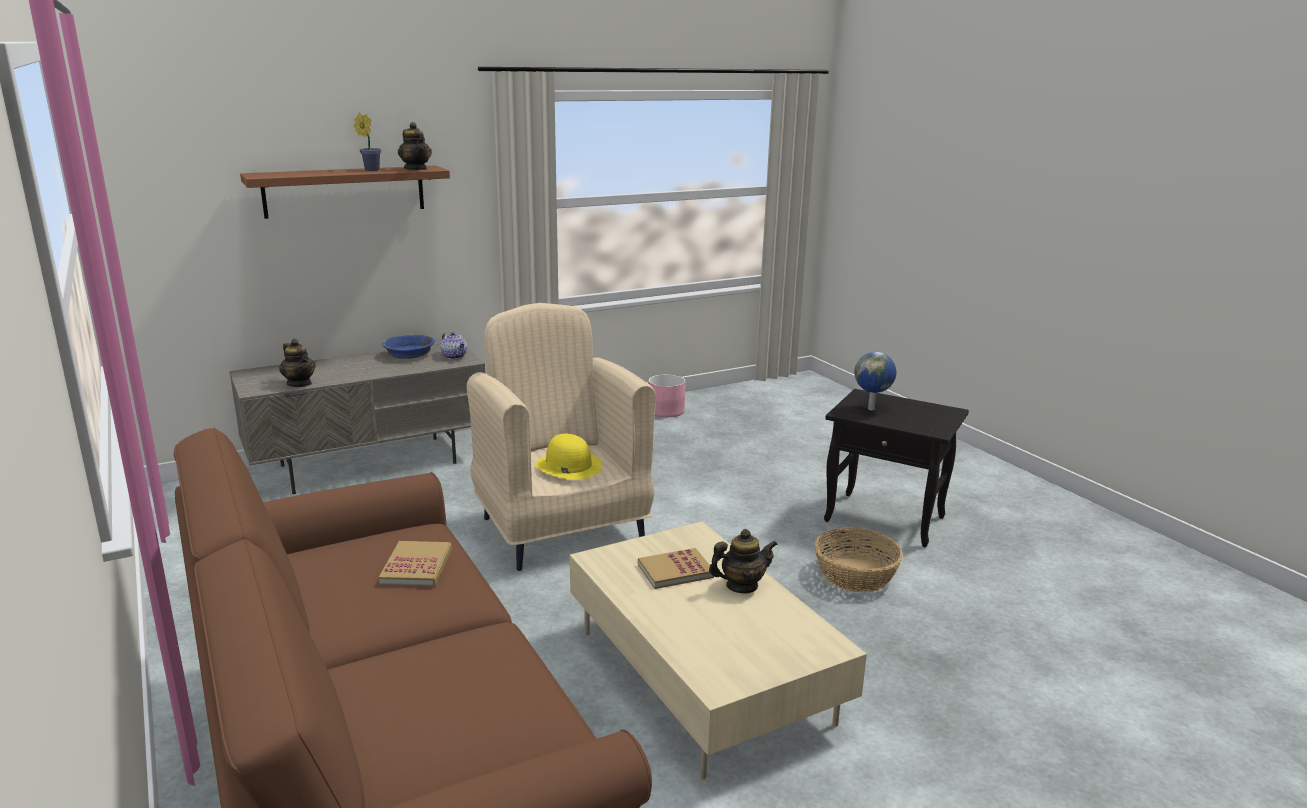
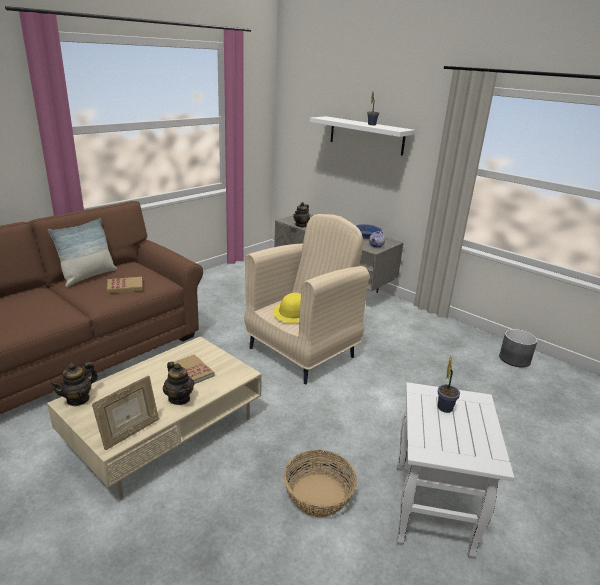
camera: 70 degrees right, 5 degrees up
(318, 608) = (88, 276): none -> pillow
(344, 191) = (366, 135): brown shelf -> white shelf
(416, 169) = (390, 128): teapot -> teapot (78, 399)
(666, 411) = (515, 359): pink planter -> grey planter
(812, 630) = (130, 433): none -> picture frame
(872, 409) = (445, 407): globe -> potted plant
(887, 519) = (433, 511): black side table -> white side table

